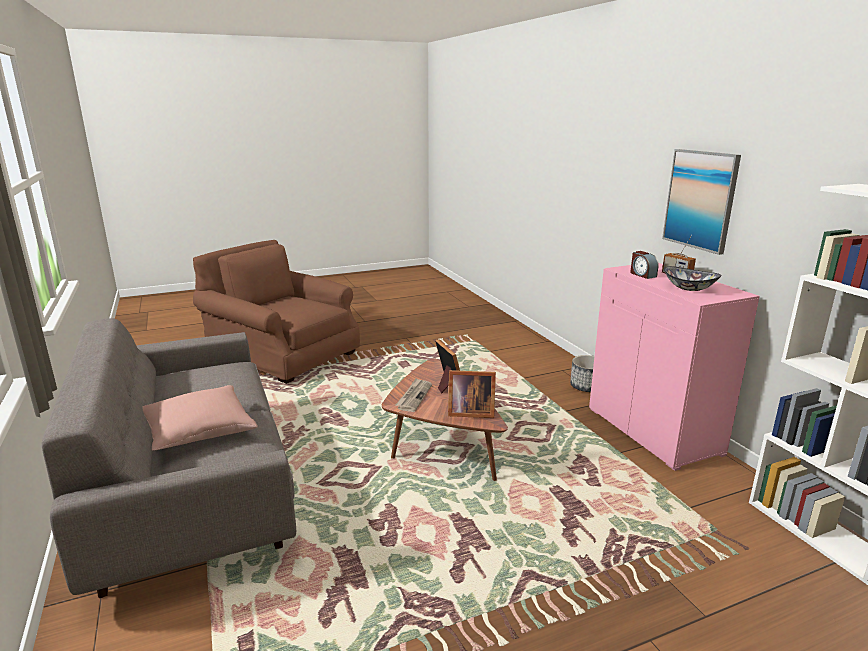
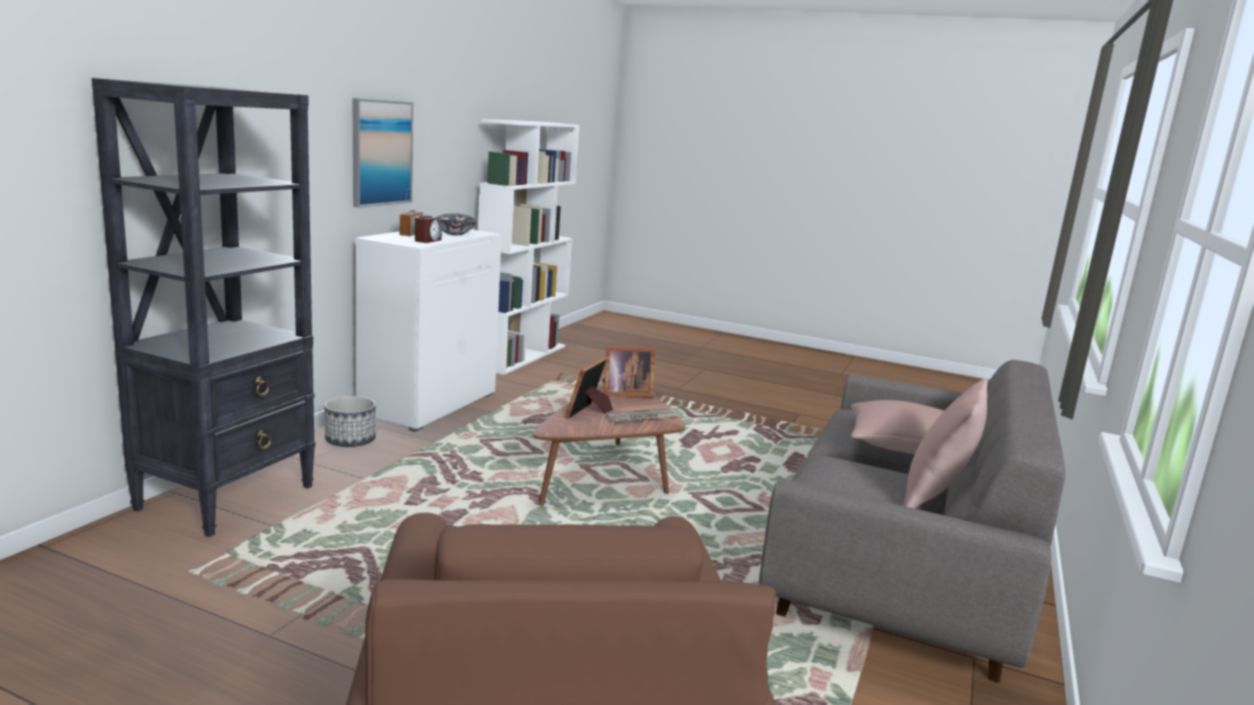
camera: 135 degrees left, 5 degrees down
(161, 395) = (936, 499): none -> pink pillow
(469, 412) = (624, 393): picture frame -> picture frame turned 120 degrees clockwise
(530, 349) = (228, 497): none -> black bookcase
(654, 431) = (428, 404): pink cabinet -> white cabinet

